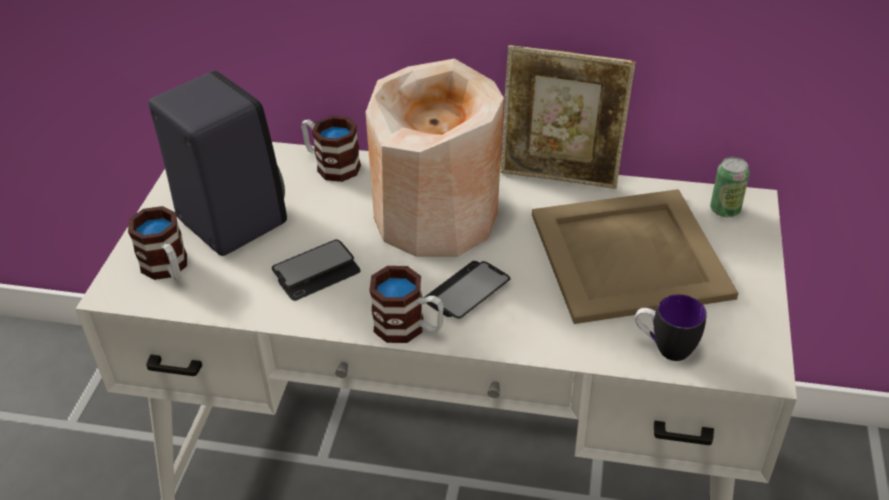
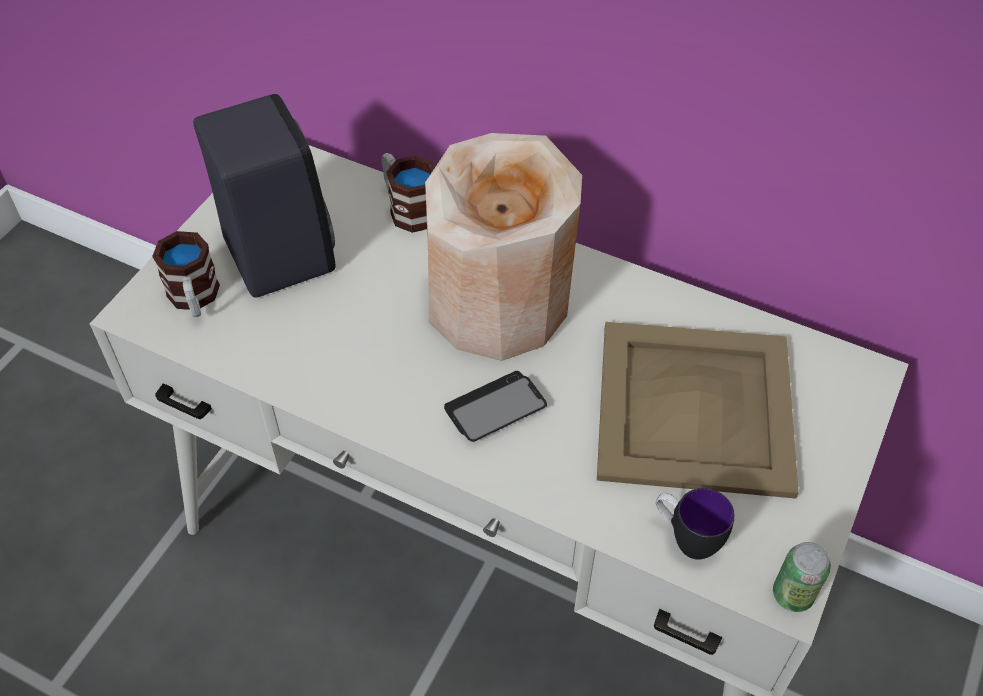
camera: 15 degrees right, 10 degrees up
(316, 272) = (344, 341): phone -> none
(409, 328) = (416, 437): mug -> none
(560, 177) = (657, 284): picture frame -> none
(725, 210) = (833, 376): can -> can (792, 594)

